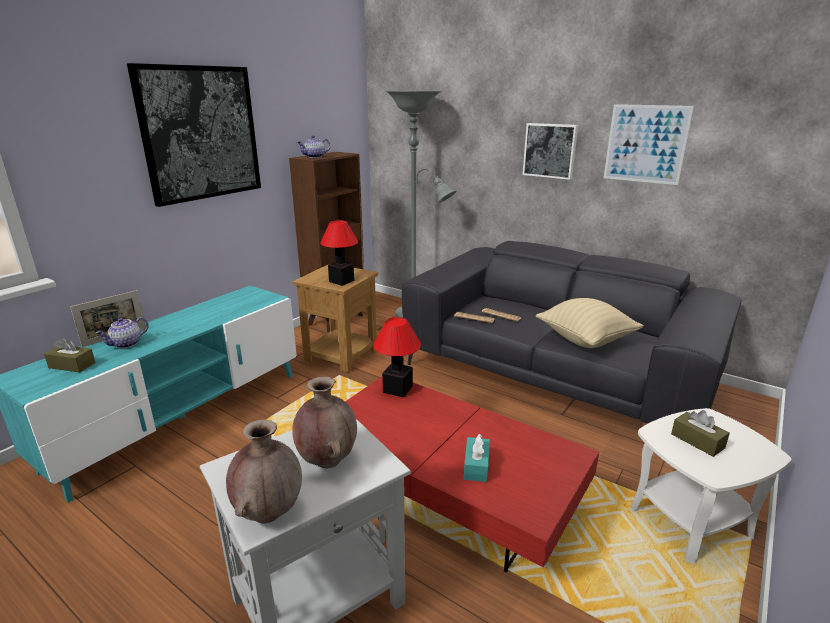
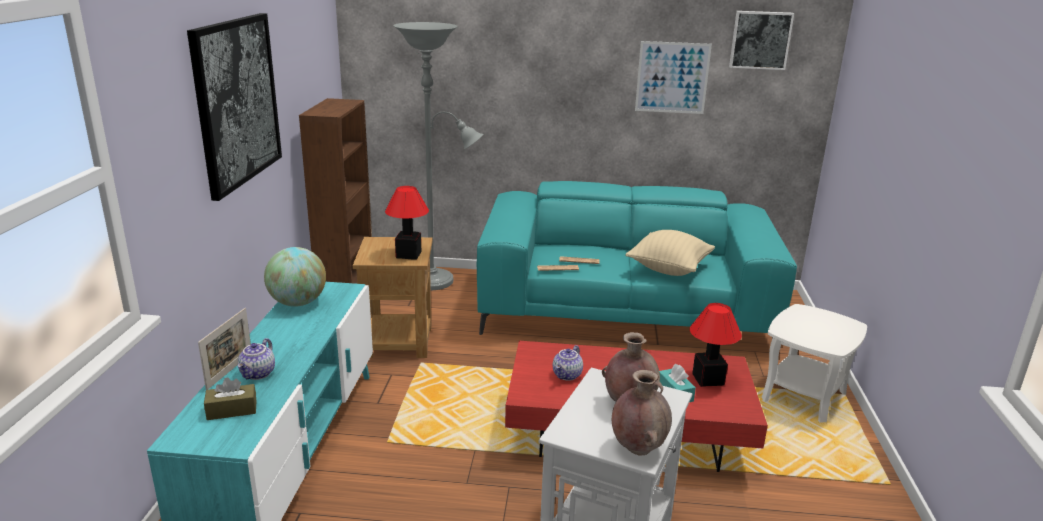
camera: 30 degrees left, 0 degrees up
(225, 301) = (298, 303): none -> globe
(314, 157) = (328, 111): teapot -> teapot (567, 375)
(397, 390) = (546, 352): table lamp -> table lamp (708, 380)
(550, 150) = (578, 85): picture -> picture (760, 40)
(555, 376) = (624, 312): grey sofa -> turquoise sofa
(697, 441) = (809, 328): brown tissue box -> none

